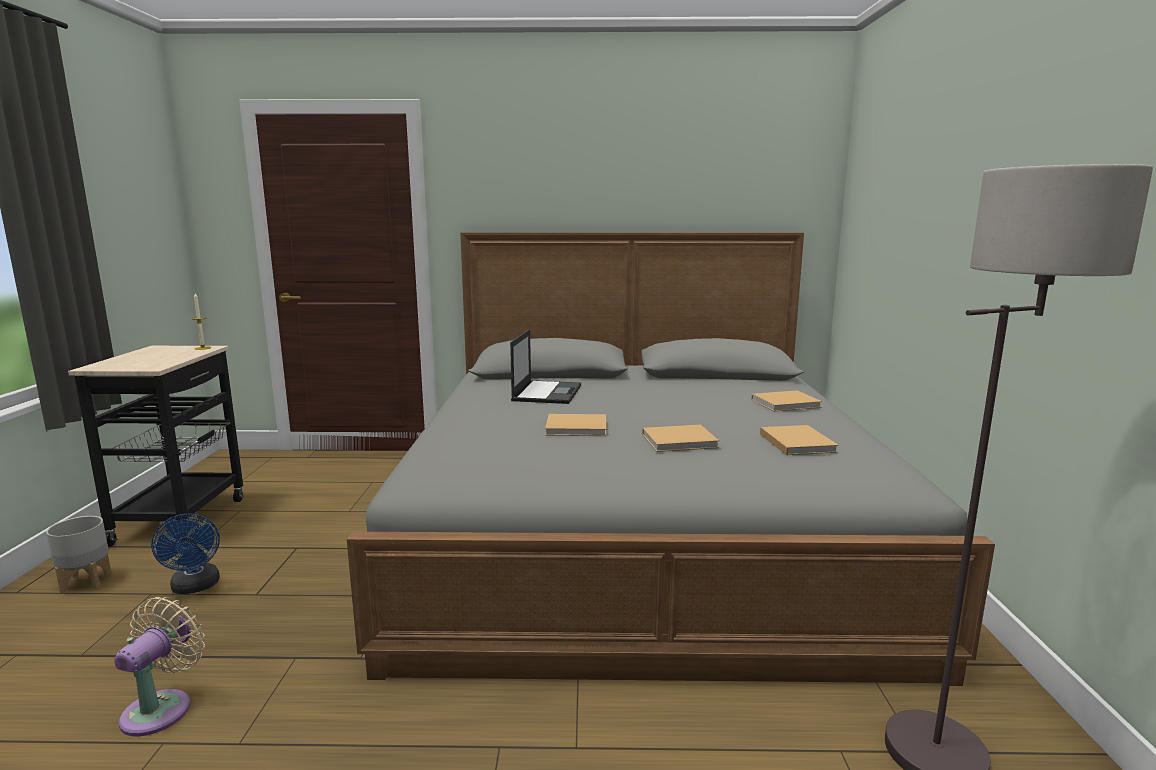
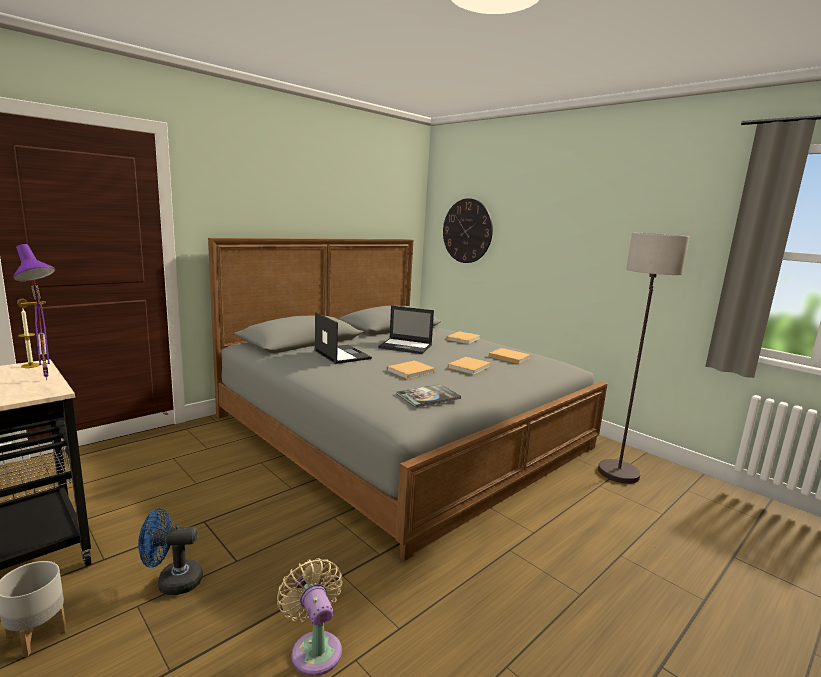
camera: 45 degrees left, 0 degrees up
(179, 359) = (50, 379): none -> purple table lamp
(195, 587) = (172, 582): blue fan -> blue fan turned 150 degrees clockwise
(512, 461) = (428, 396): none -> book
(659, 398) = (406, 346): none -> laptop
(881, 211) = (467, 231): none -> wall clock

